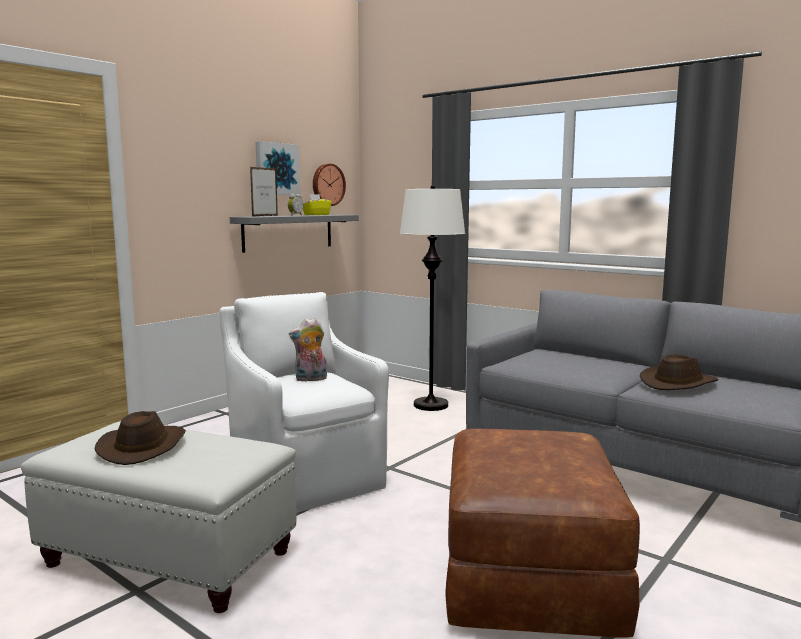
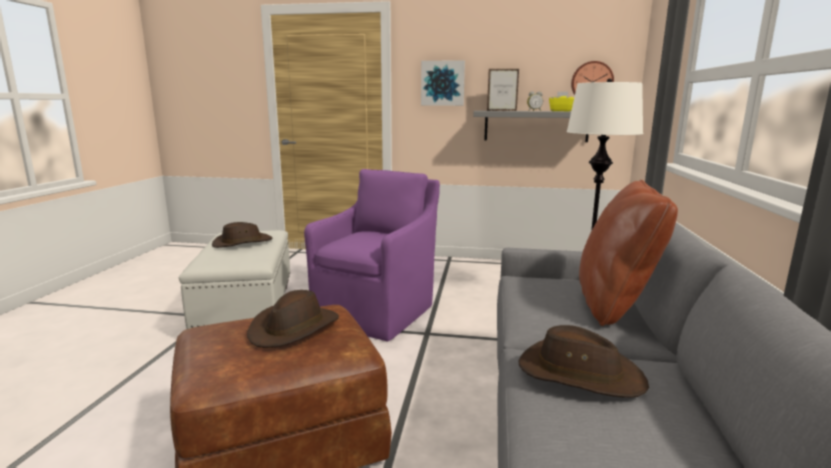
camera: 60 degrees right, 5 degrees up
(276, 169) = (528, 69): picture -> picture (442, 83)
(306, 478) = (377, 312): white armchair -> purple armchair
(310, 379) = (369, 237): plush toy -> none
(521, 447) = (294, 328): none -> brown hat
(583, 356) = (615, 305): none -> brown pillow

